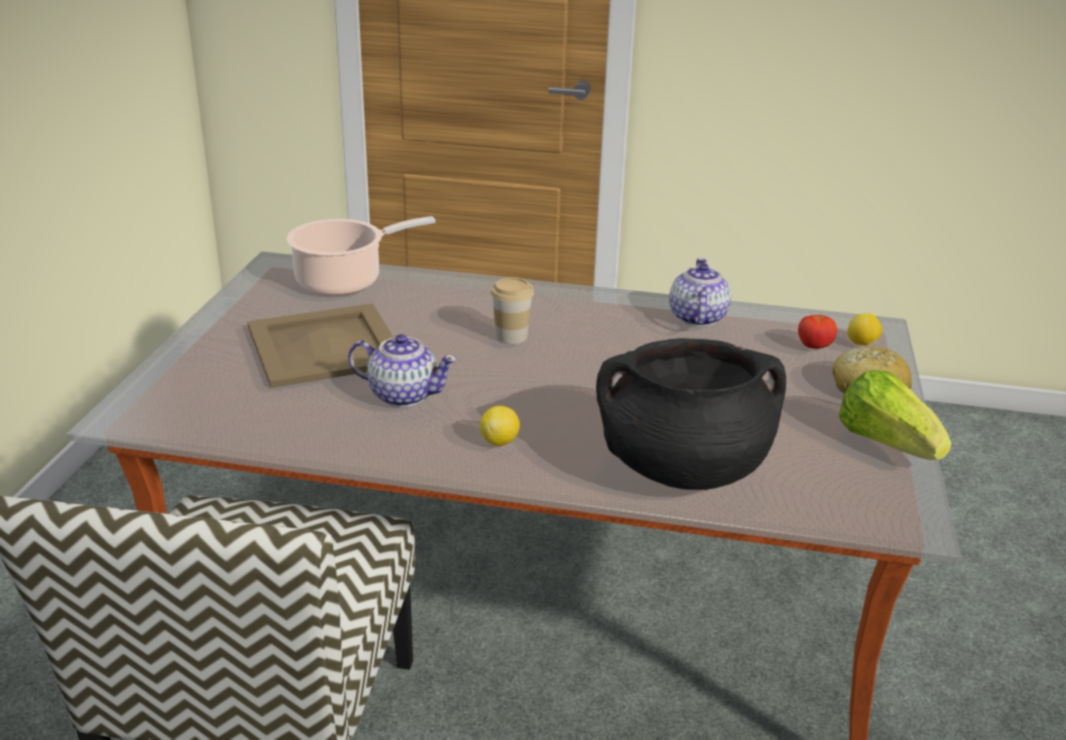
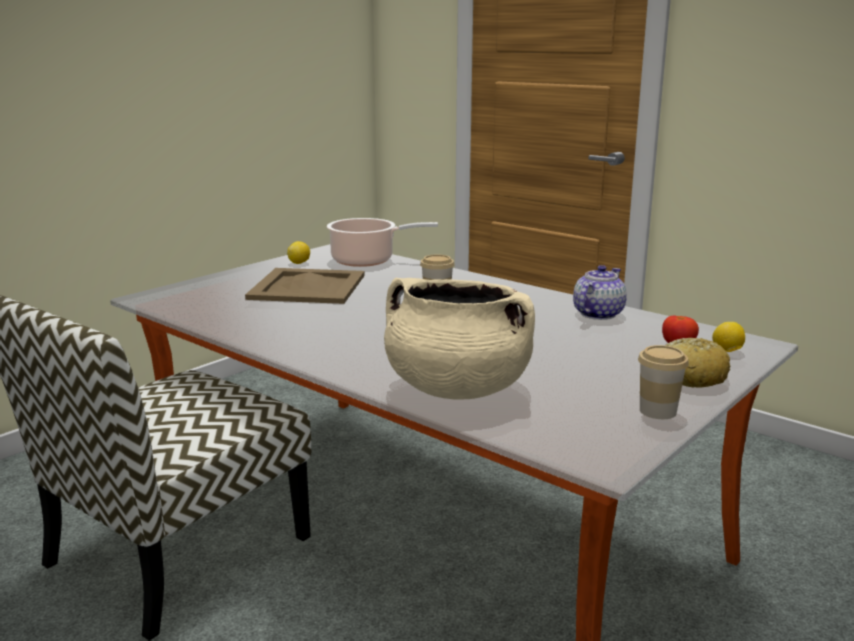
camera: 30 degrees right, 10 degrees down
(403, 394) = (319, 316): teapot -> none
(500, 441) = (345, 349): lemon -> lemon (299, 263)
(683, 468) = (456, 388): black cooking pot -> beige cooking pot
(886, 443) = (657, 411): lettuce -> cup

